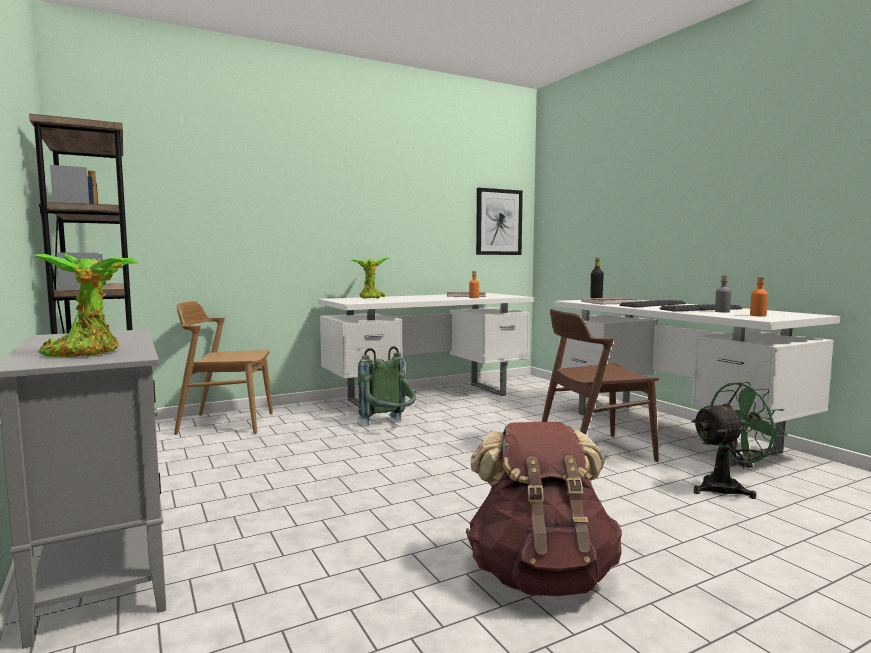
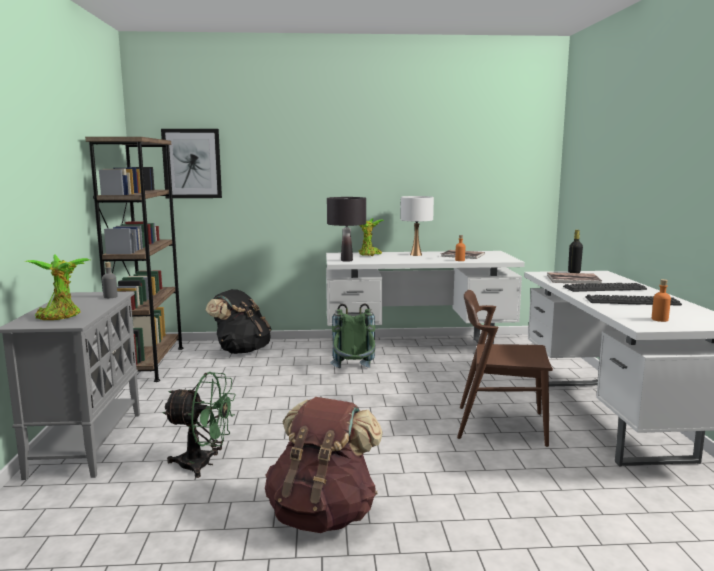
camera: 25 degrees right, 5 degrees up
(226, 423) = (241, 350): brown chair -> black backpack
(359, 301) = (347, 260): none -> black table lamp
(420, 296) = (416, 255): none -> white table lamp
(498, 222) = (515, 179): picture -> picture (192, 163)
(722, 311) = (642, 308): grey bottle -> grey bottle (110, 297)
(729, 488) = (580, 485): green fan -> green fan (203, 464)

